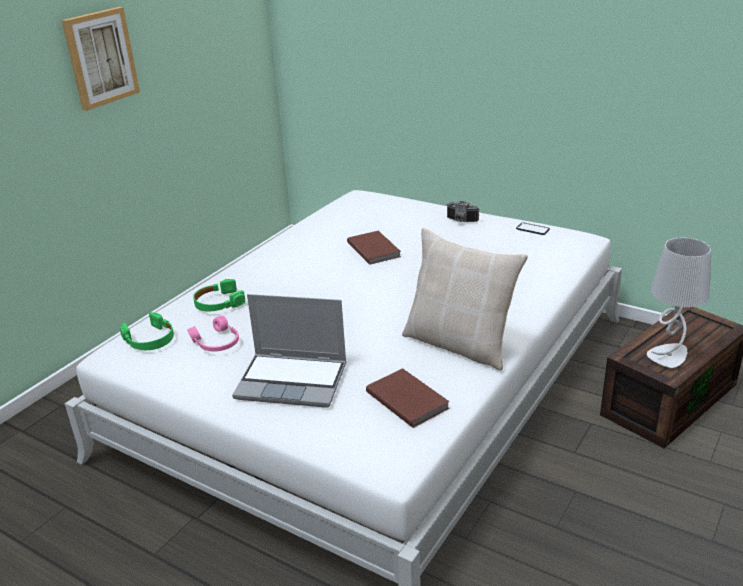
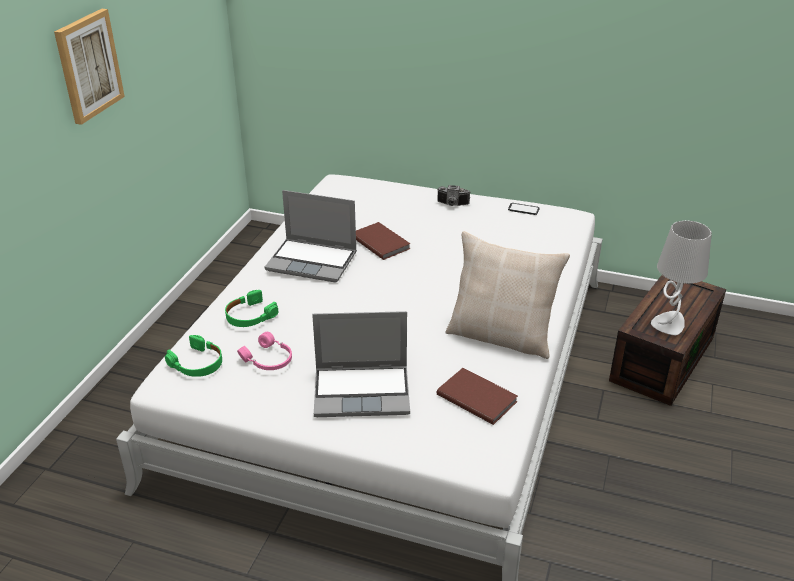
camera: 15 degrees left, 5 degrees up
(301, 261) = (313, 261): none -> laptop

